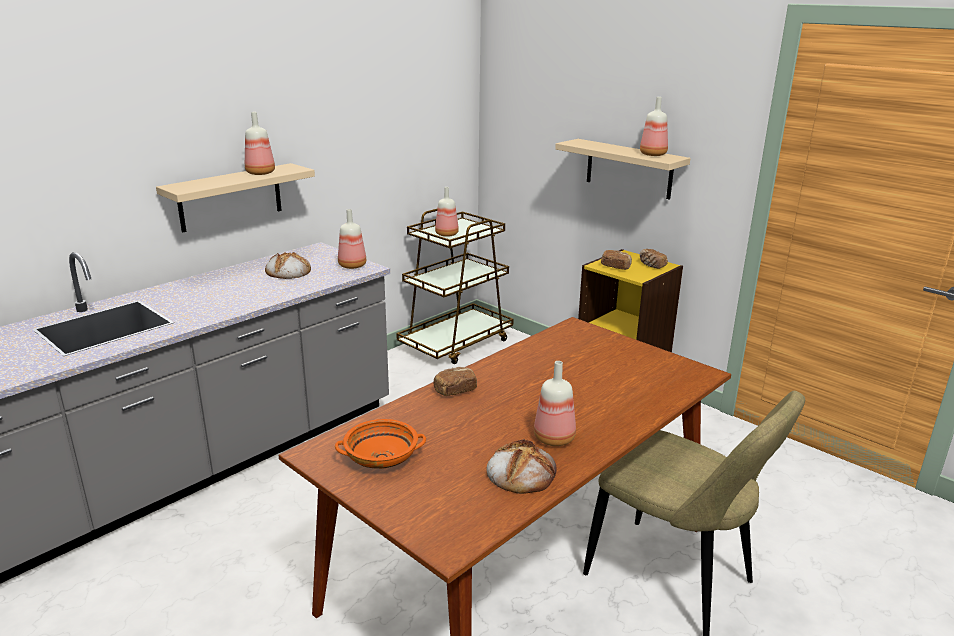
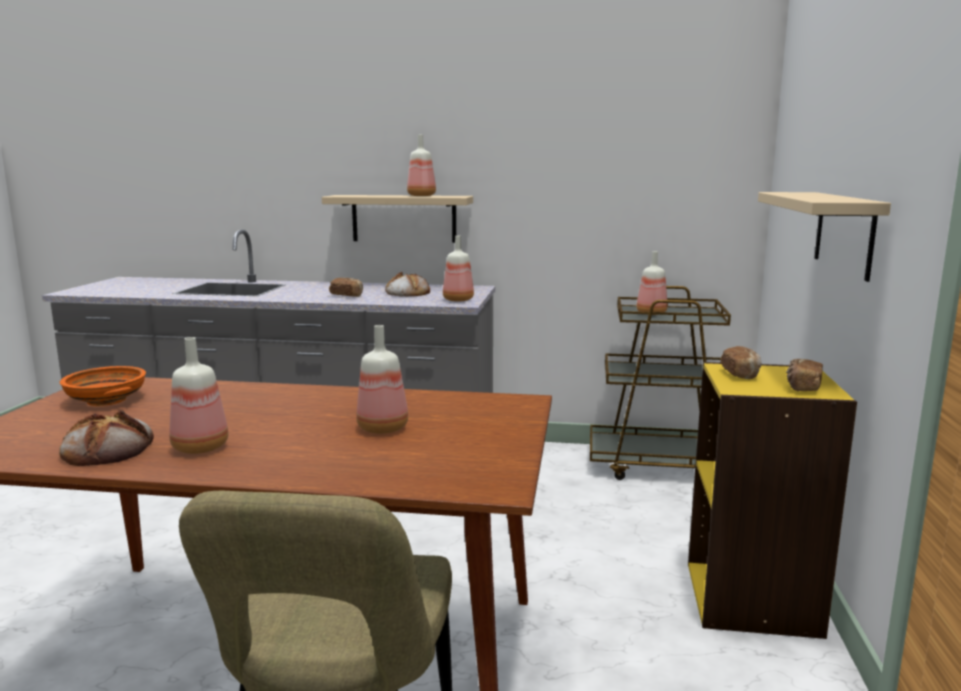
camera: 55 degrees right, 10 degrees down
(455, 390) = (273, 392): bread -> bread (347, 296)
(653, 154) = (840, 198): bottle -> bottle (384, 428)

